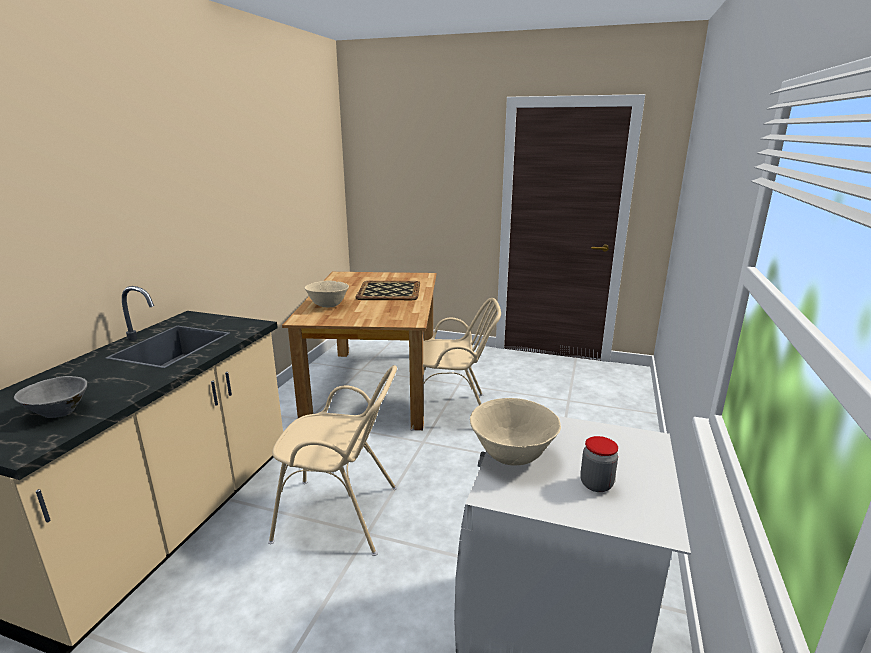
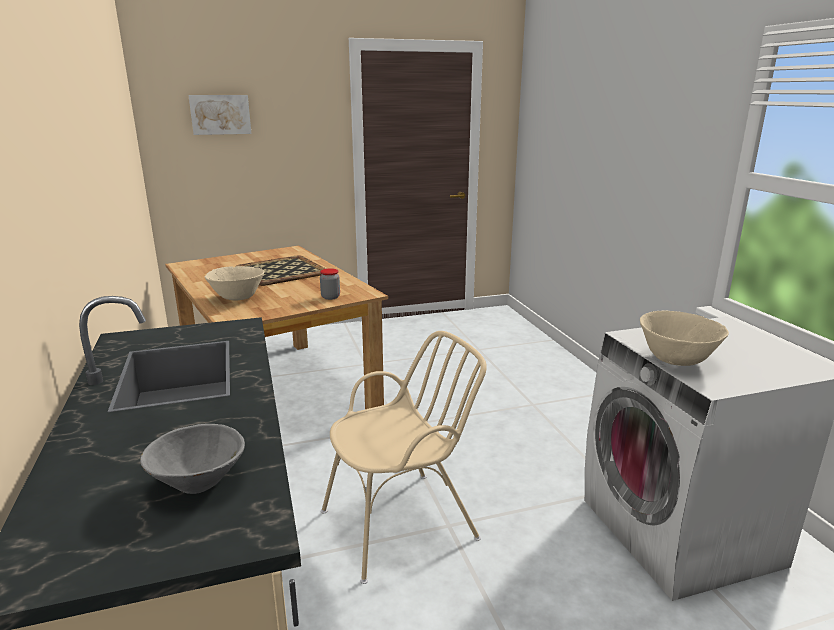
camera: 35 degrees left, 0 degrees up
(399, 161) = (220, 114): none -> picture
(453, 411) = (392, 390): beige chair -> none
(596, 484) = (751, 358): jar -> jar (330, 297)

